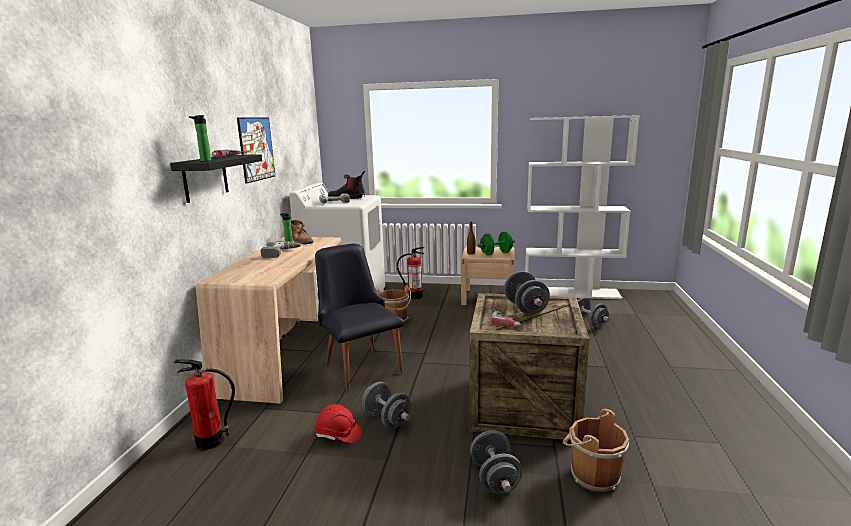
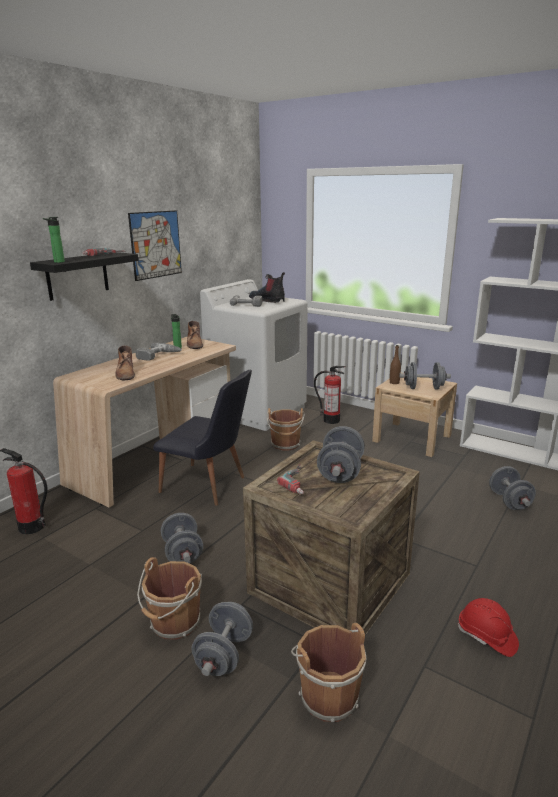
camera: 25 degrees right, 5 degrees up
(269, 269) = (125, 373): none -> brown boot
(338, 435) = (128, 555): red hard hat -> red hard hat (487, 637)
(360, 365) = (210, 486): black chair -> black chair turned 120 degrees clockwise
(432, 471) = (174, 623): none -> brown bucket
(496, 253) = (423, 388): green dumbbell -> grey dumbbell

